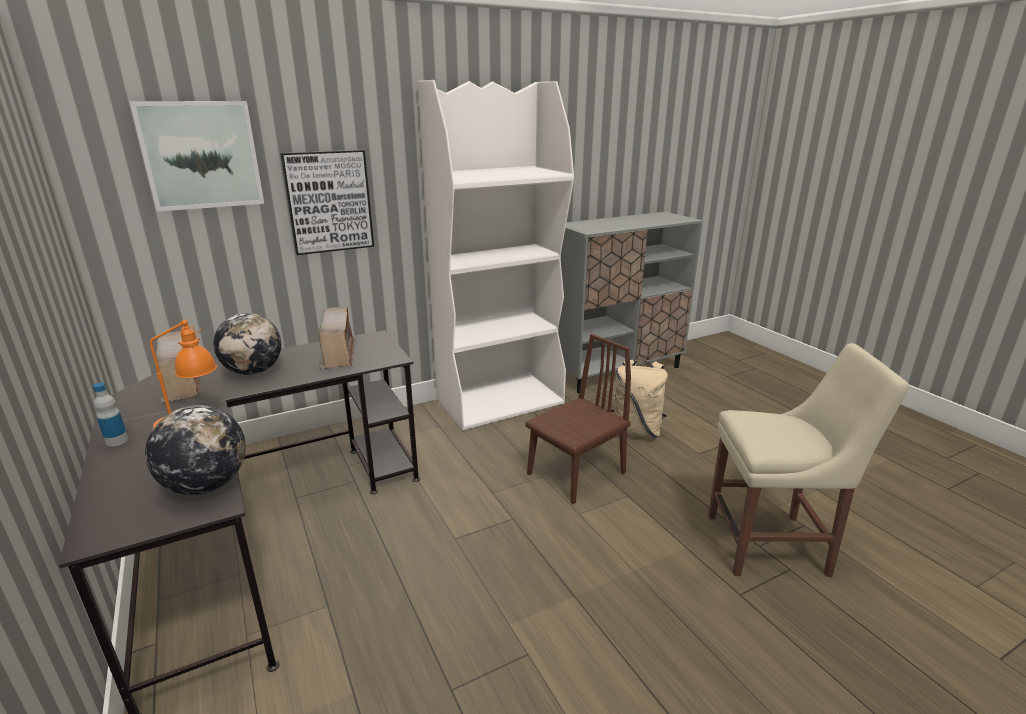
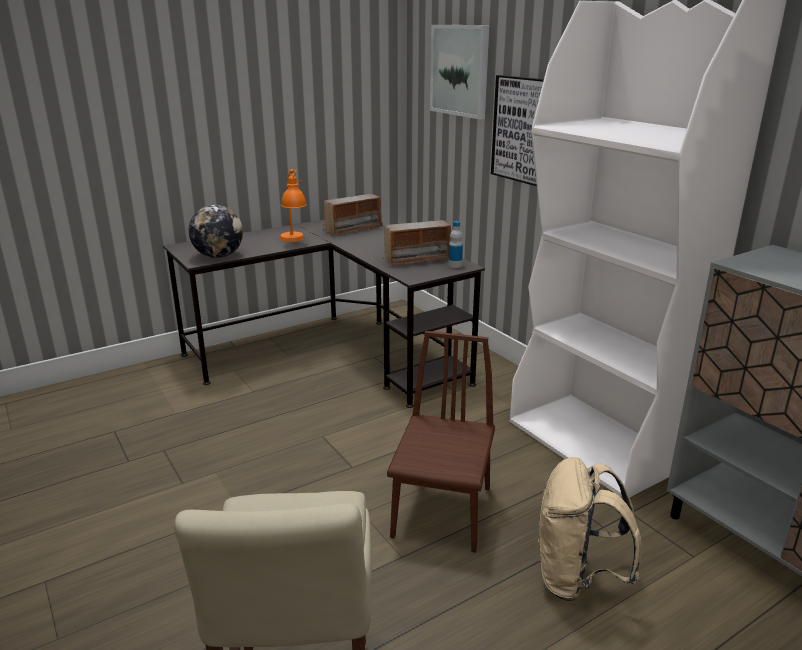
camera: 85 degrees right, 0 degrees up
(117, 441) = (276, 231): bottle -> bottle (455, 265)
(254, 371) = (376, 241): globe -> none
(576, 473) = (442, 511): brown chair -> brown chair turned 120 degrees counterclockwise

